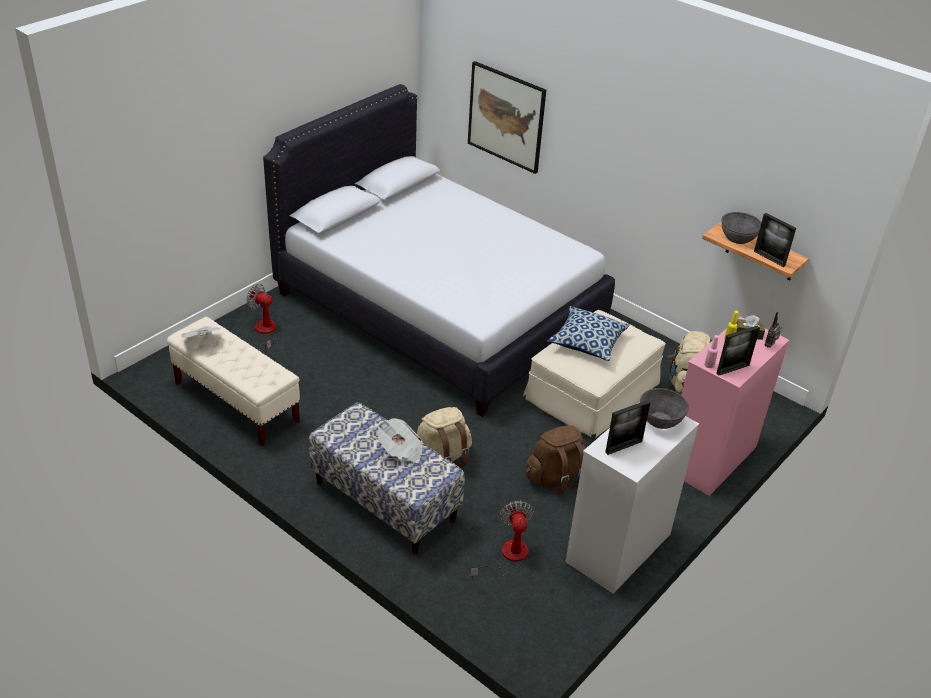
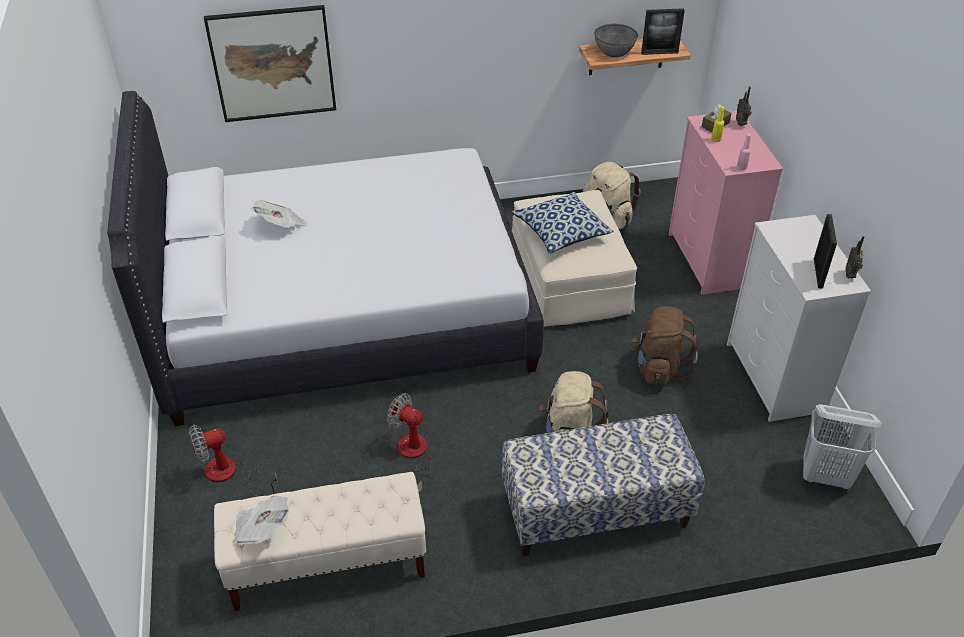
camera: 50 degrees left, 5 degrees up
(400, 450) = (610, 445): newspaper -> newspaper (281, 225)
(507, 556) = (736, 458): fan -> fan (413, 456)
(542, 617) = (826, 476): none -> white laundry basket
(642, 465) = (850, 275): none -> radio
(660, 420) = (795, 233): grey bowl -> none
(732, 369) = (756, 158): picture frame -> none

